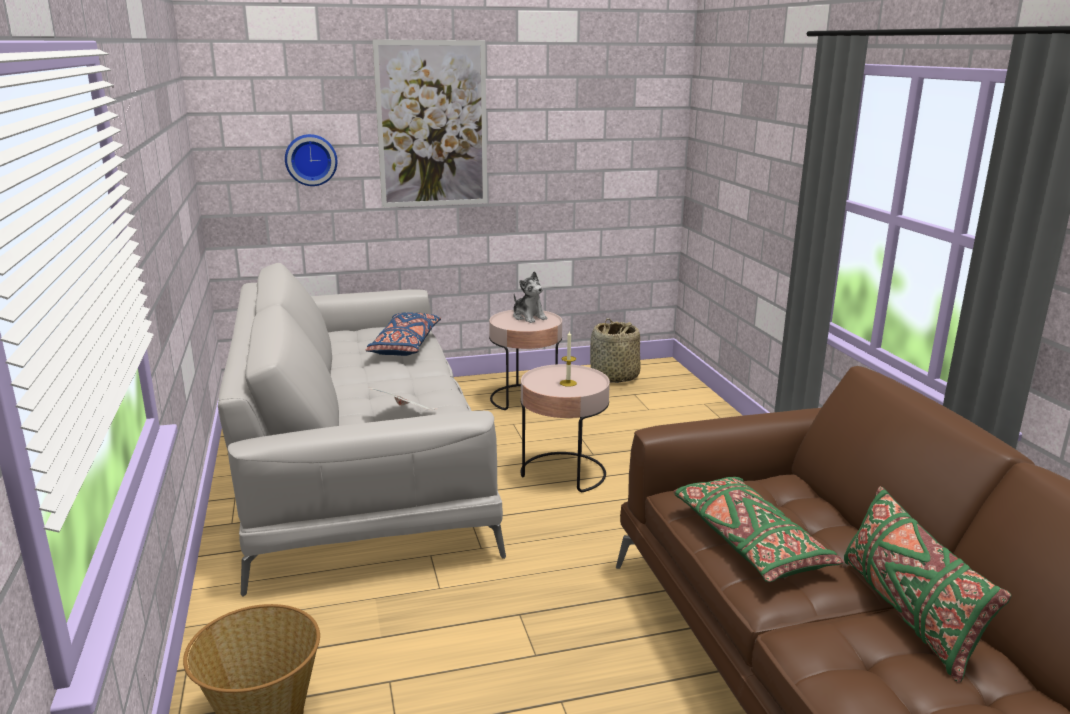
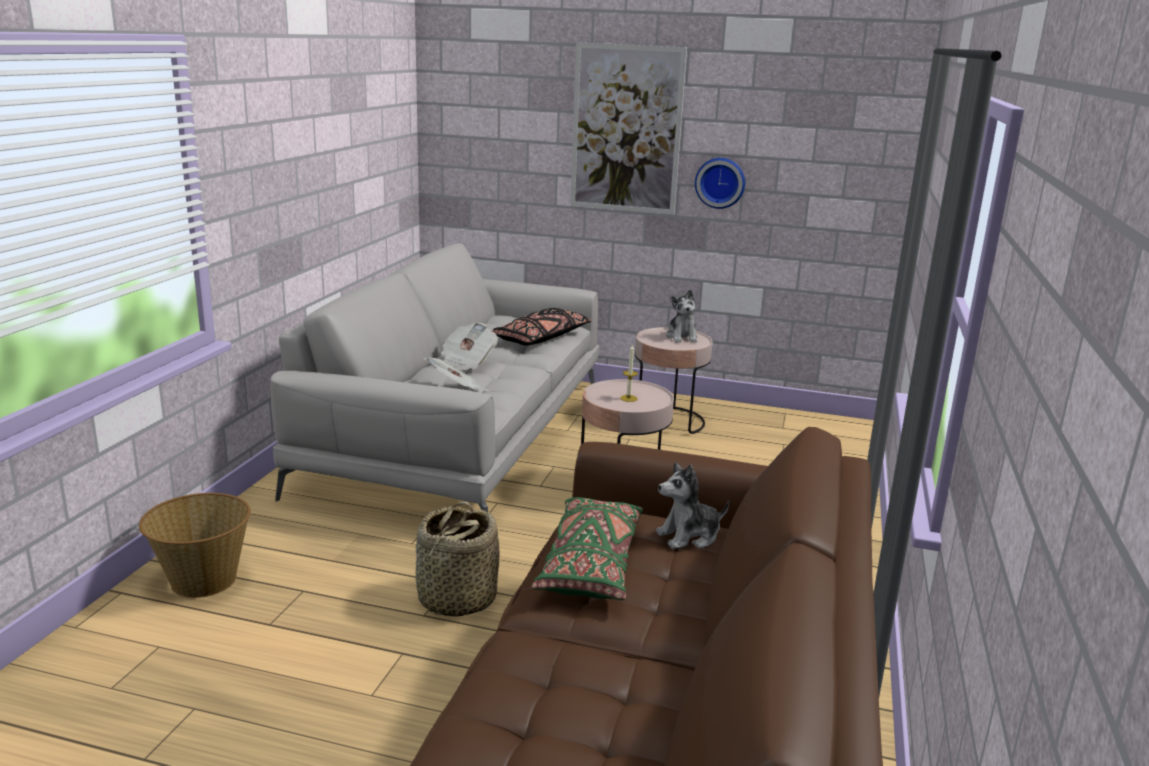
camera: 30 degrees right, 0 degrees up
(311, 159) = (511, 152): wall clock -> wall clock (720, 182)
(373, 386) = (466, 363): none -> newspaper
(405, 345) = (541, 338): blue pillow -> black pillow
(614, 376) = (784, 423): basket -> basket (456, 599)
(779, 490) = (689, 536): none -> plush toy
(907, 613) = (645, 664): green pillow -> none

